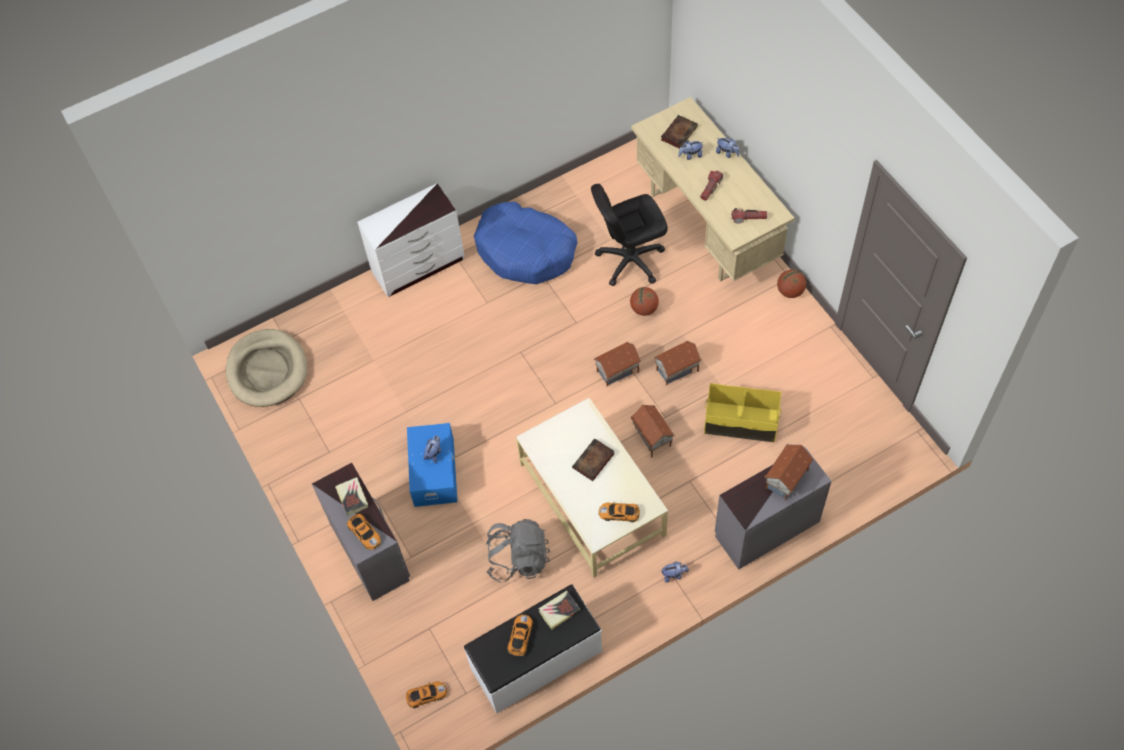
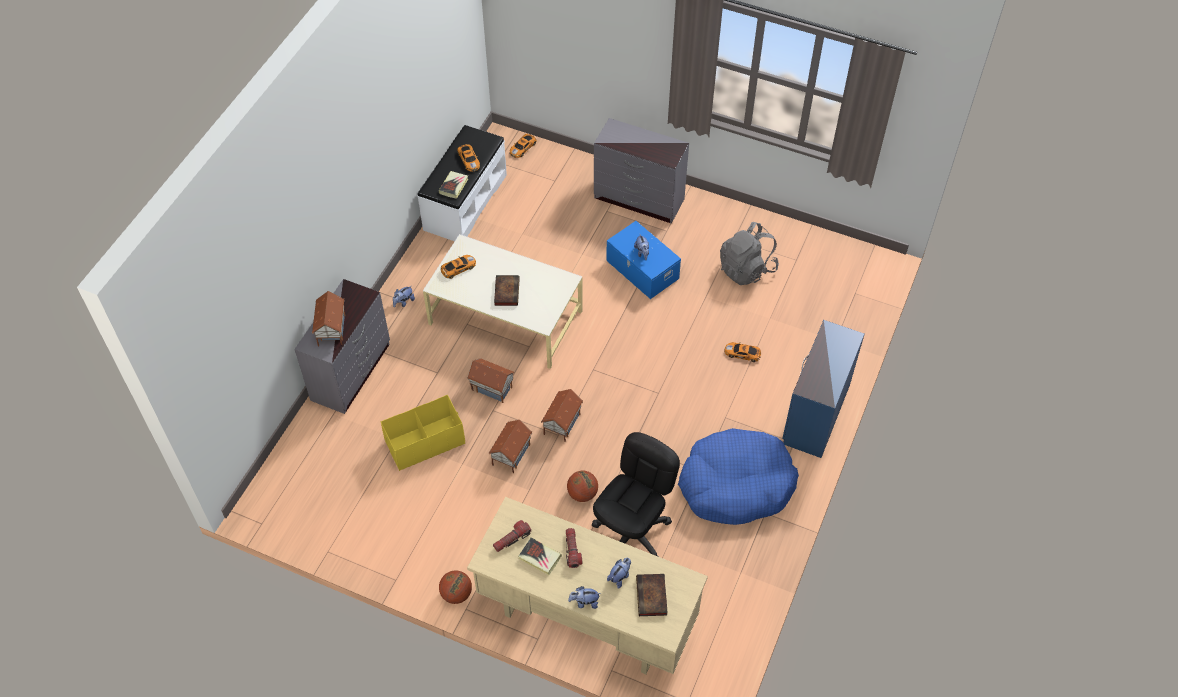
camera: 140 degrees right, 5 degrees down
(267, 370) = (842, 264): beige dog bed -> none
(352, 497) = (651, 150): book -> book (539, 557)
(364, 532) = (622, 136): toy car -> toy car (743, 354)
(419, 266) = (815, 414): white dresser -> blue dresser
(518, 558) = (528, 250): grey backpack -> grey backpack (747, 269)

